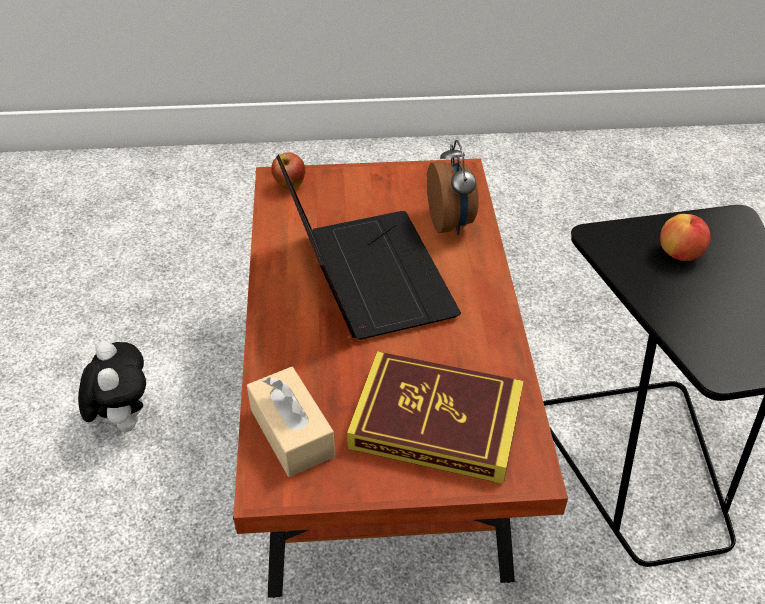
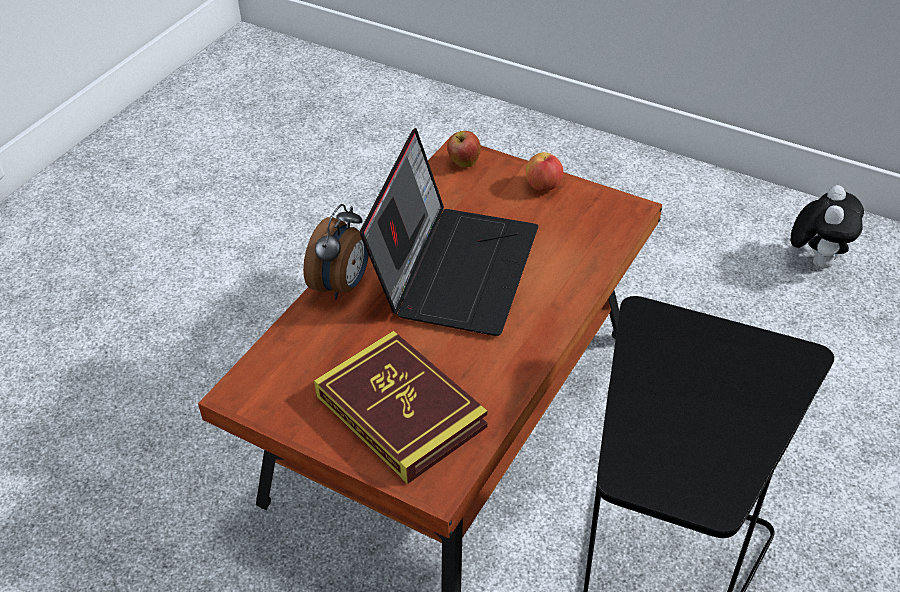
camera: 35 degrees right, 0 degrees up
(123, 418) = (259, 314): plush toy -> plush toy (817, 260)
(292, 433) = (288, 364): beige tissue box -> none
(451, 223) = (573, 253): alarm clock -> alarm clock (342, 285)
(680, 254) = (705, 363): apple -> apple (543, 186)

